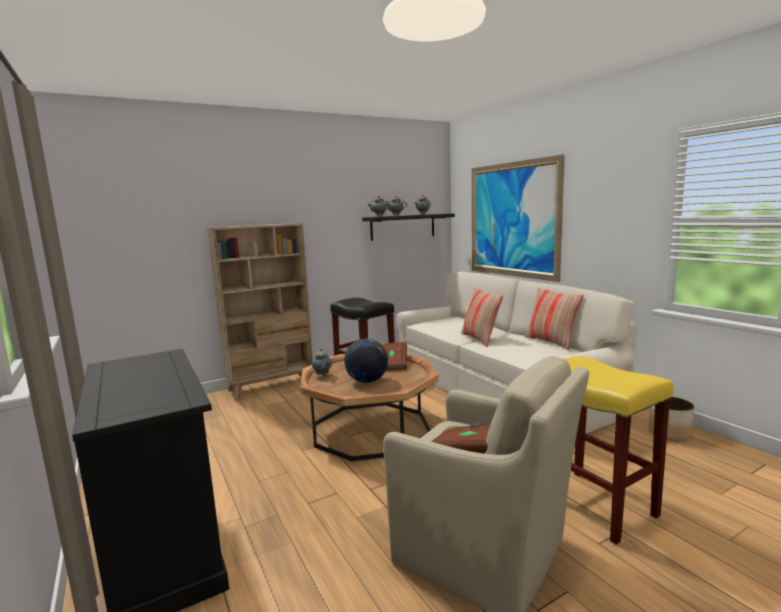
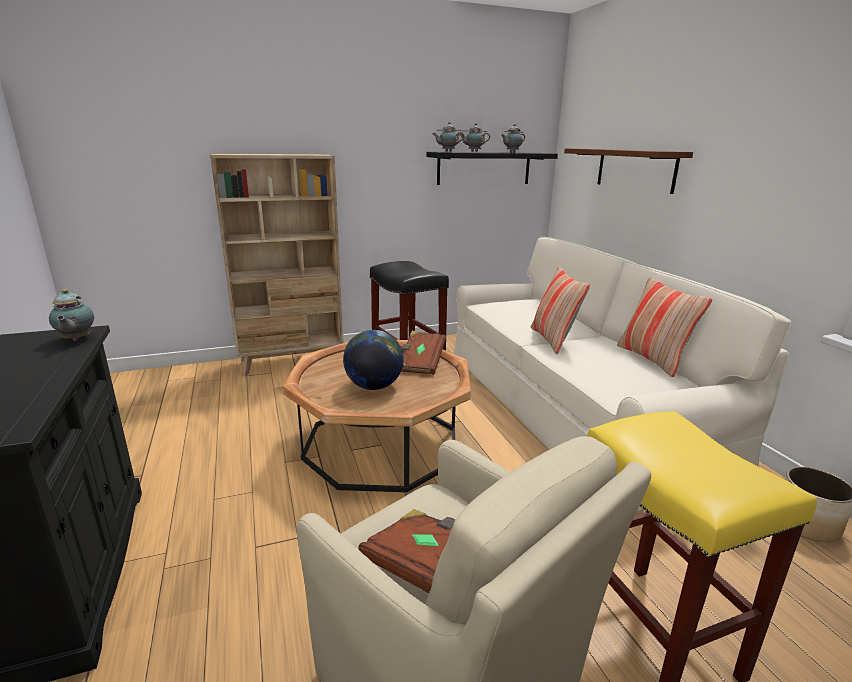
camera: 10 degrees right, 10 degrees up
(322, 375) = (323, 369): teapot -> teapot (76, 340)
(512, 220) = (635, 169): picture -> brown shelf

